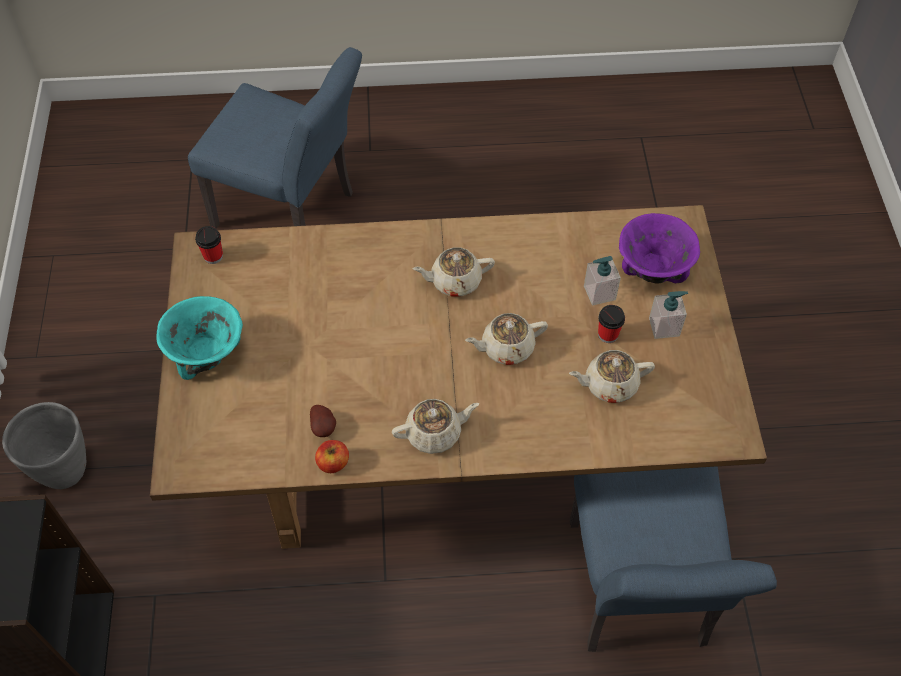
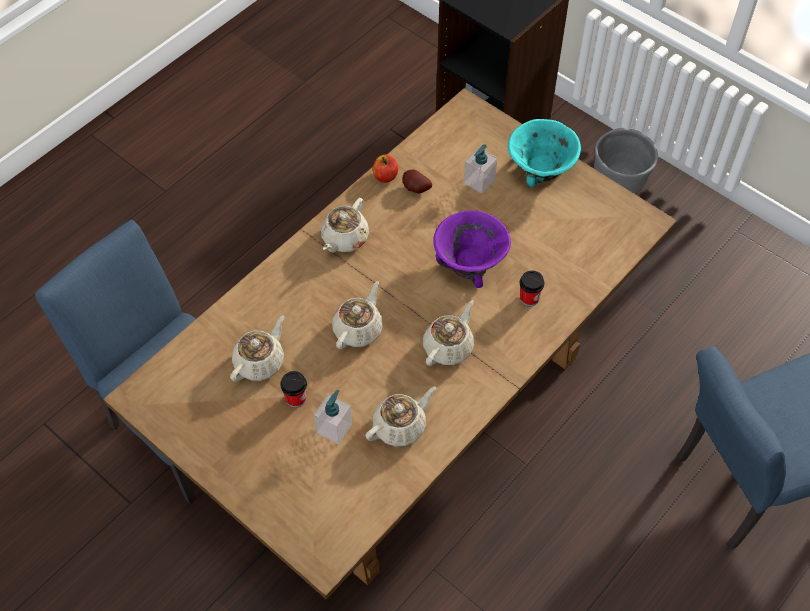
camera: 135 degrees right, 0 degrees up
(213, 256) = (628, 226): cup -> cup (529, 298)
(550, 258) = (400, 426): none -> beige teapot
(653, 269) = (311, 487): purple bowl -> purple bowl (470, 264)
(664, 327) = (258, 441): soap dispenser -> soap dispenser (479, 181)

